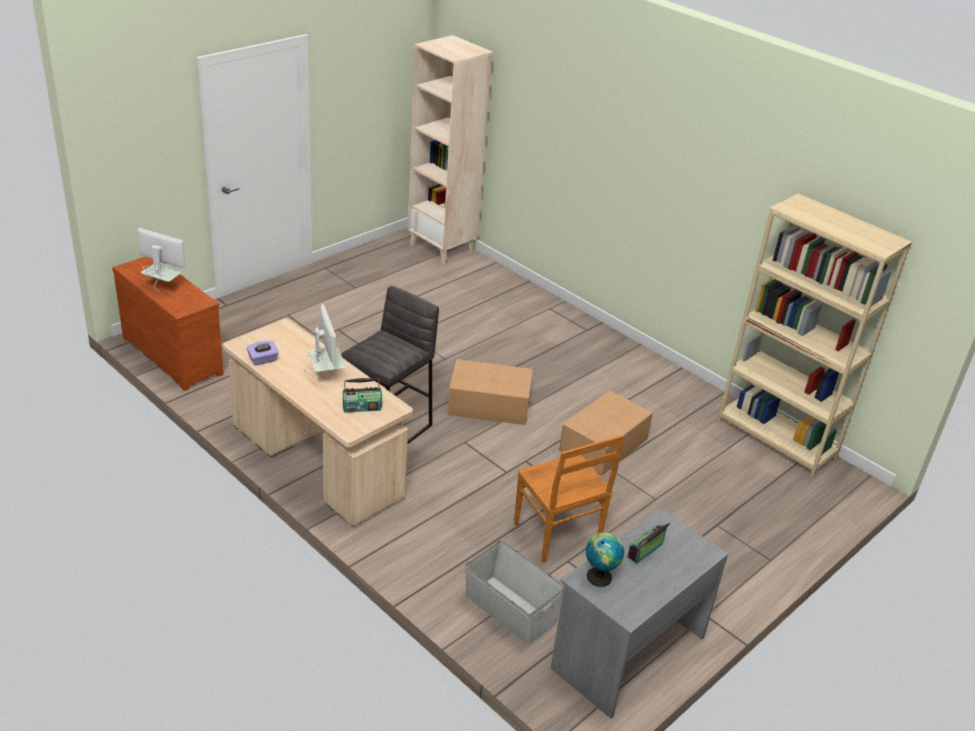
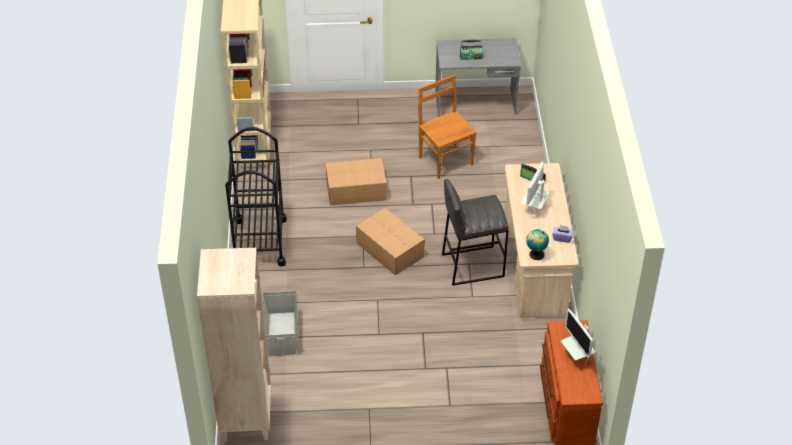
camera: 135 degrees left, 10 degrees up
(510, 609) = (507, 143): grey storage box -> grey storage box (281, 334)
(558, 535) = (445, 160): brown chair -> brown chair turned 45 degrees counterclockwise
(600, 576) = (503, 58): globe -> globe (535, 254)
(614, 354) = (259, 242): none -> black cart

